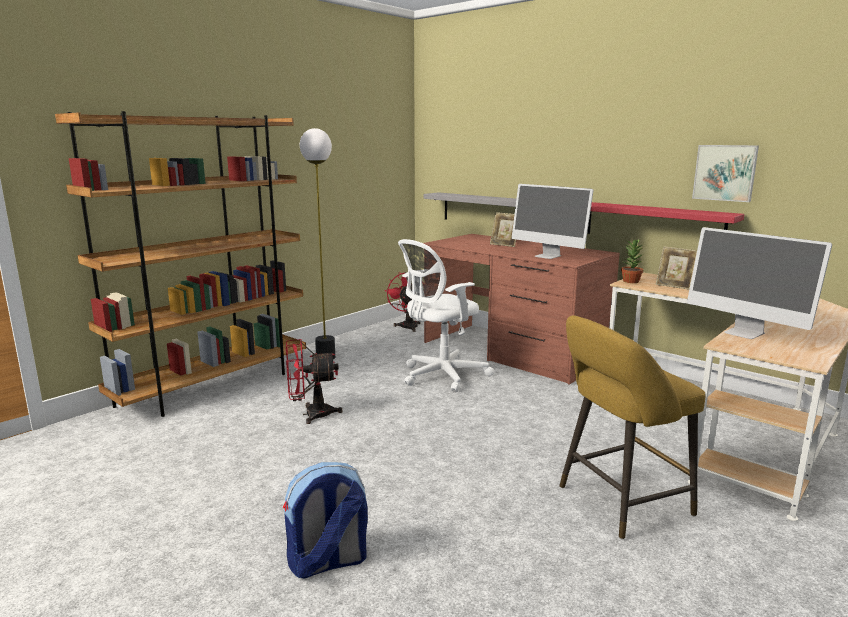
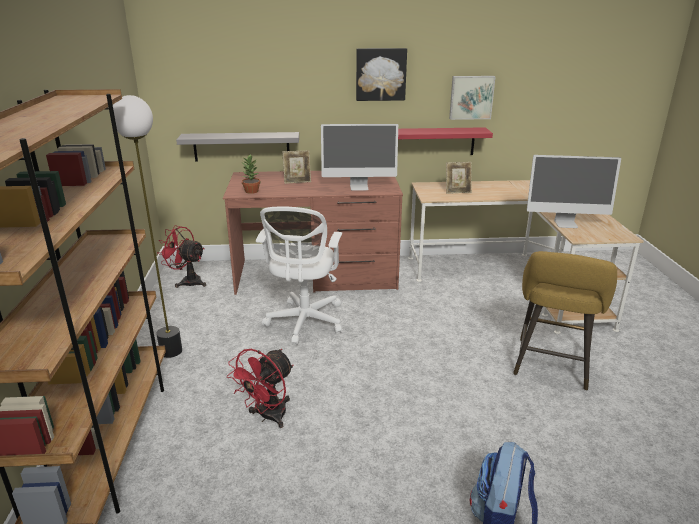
camera: 45 degrees left, 10 degrees up
(615, 141) = (380, 74): none -> picture
(630, 281) = (427, 194): potted plant -> potted plant (251, 191)

